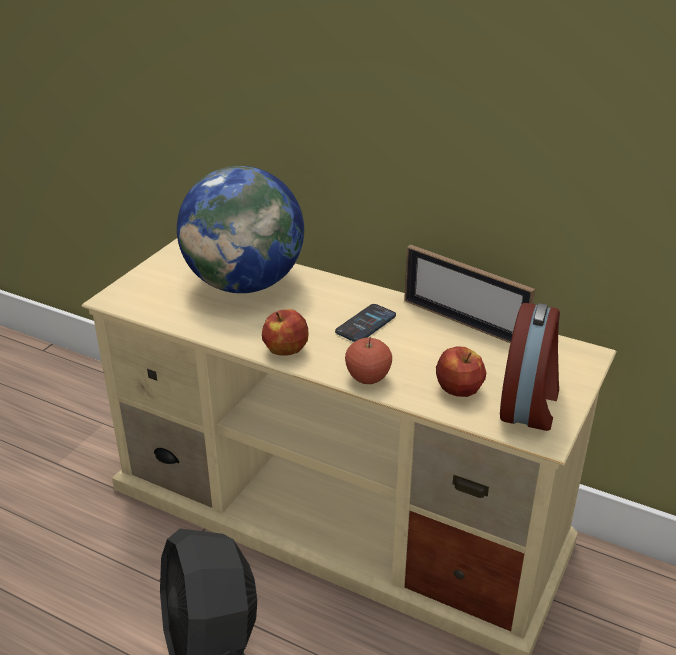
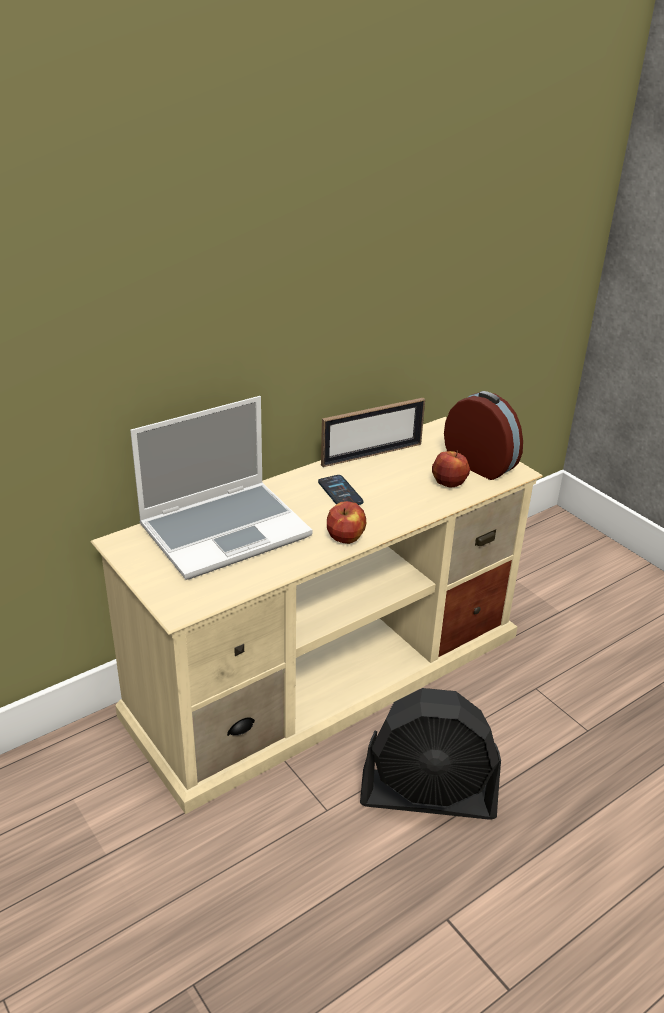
camera: 65 degrees left, 0 degrees up
(245, 284) = (226, 530): globe -> laptop
(368, 378) = (410, 513): apple -> none

